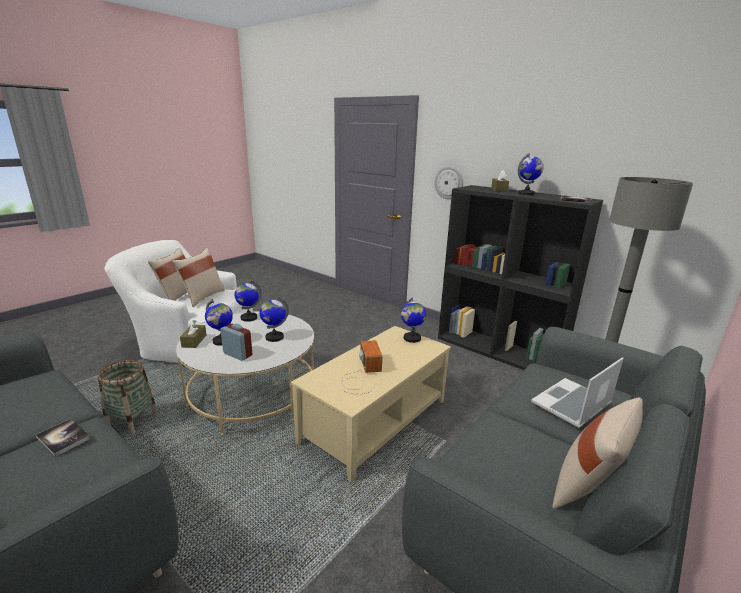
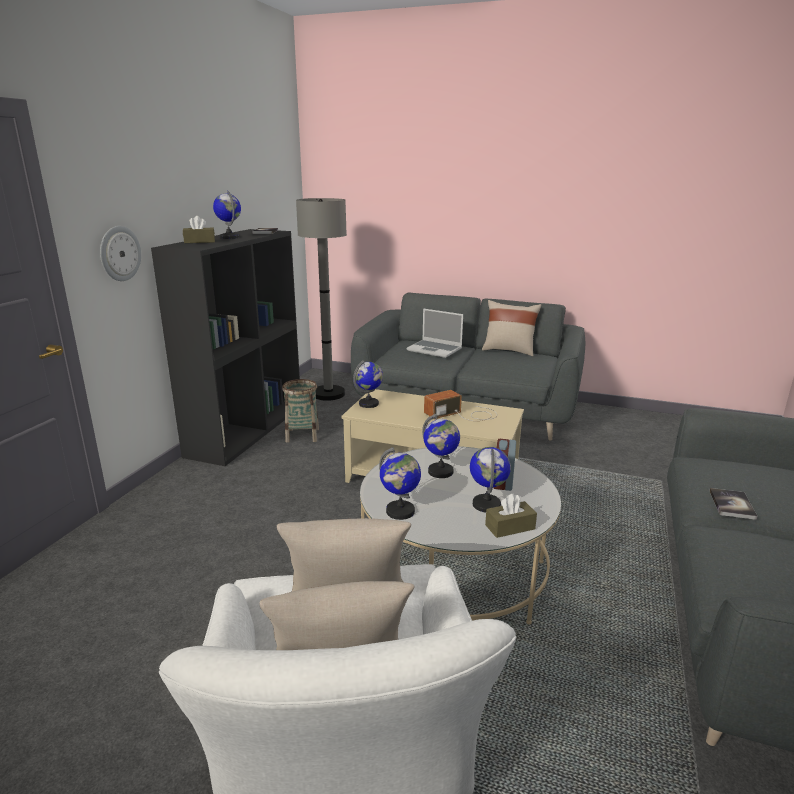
camera: 110 degrees left, 0 degrees up
(132, 421) = (602, 663): basket -> basket (302, 435)

